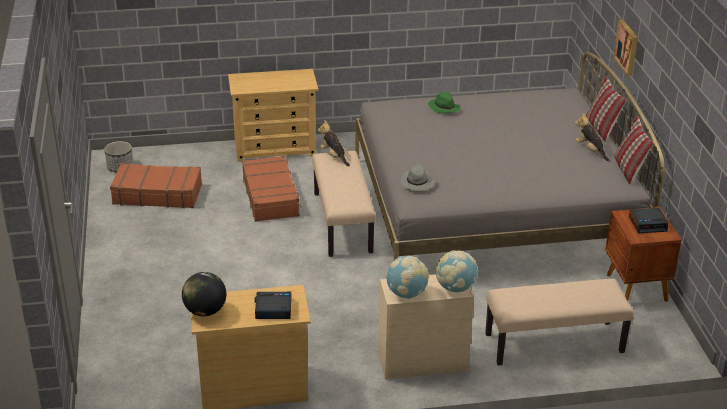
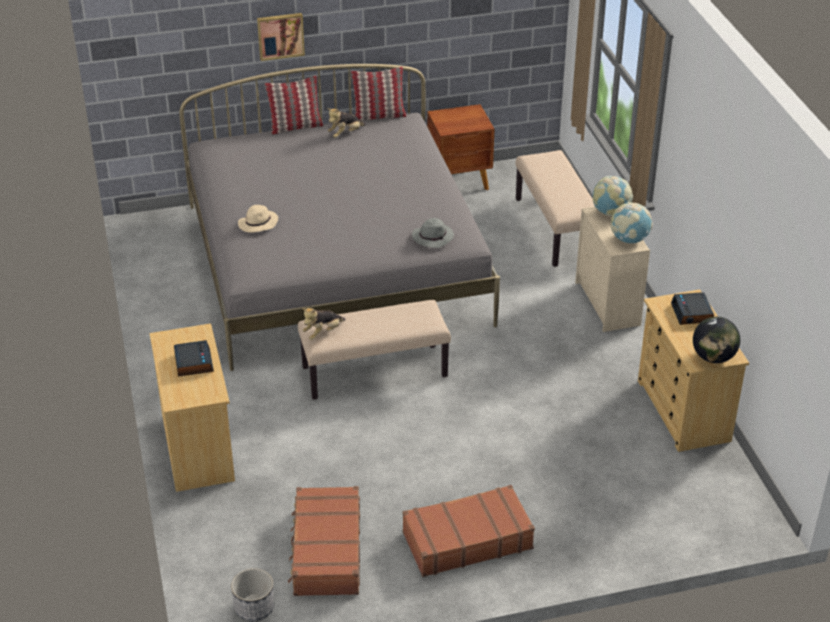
camera: 95 degrees left, 5 degrees up
(271, 197) = (323, 437): brown suitcase -> brown suitcase (466, 540)
(443, 108) = (258, 224): green hat -> beige hat
(648, 224) = (459, 118): alarm clock -> alarm clock (193, 363)

